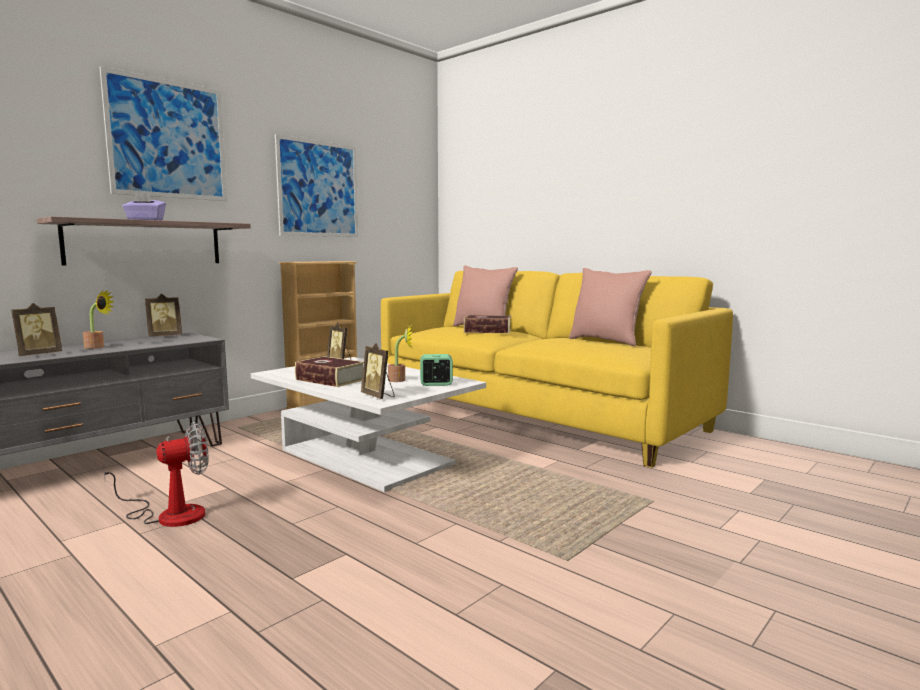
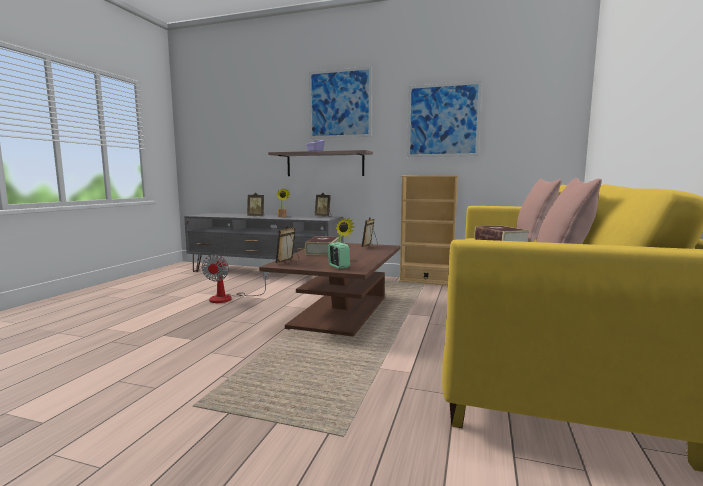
camera: 65 degrees right, 0 degrees up
(169, 514) = (228, 298): fan -> fan turned 60 degrees clockwise
(366, 457) = (340, 312): white coffee table -> brown coffee table

